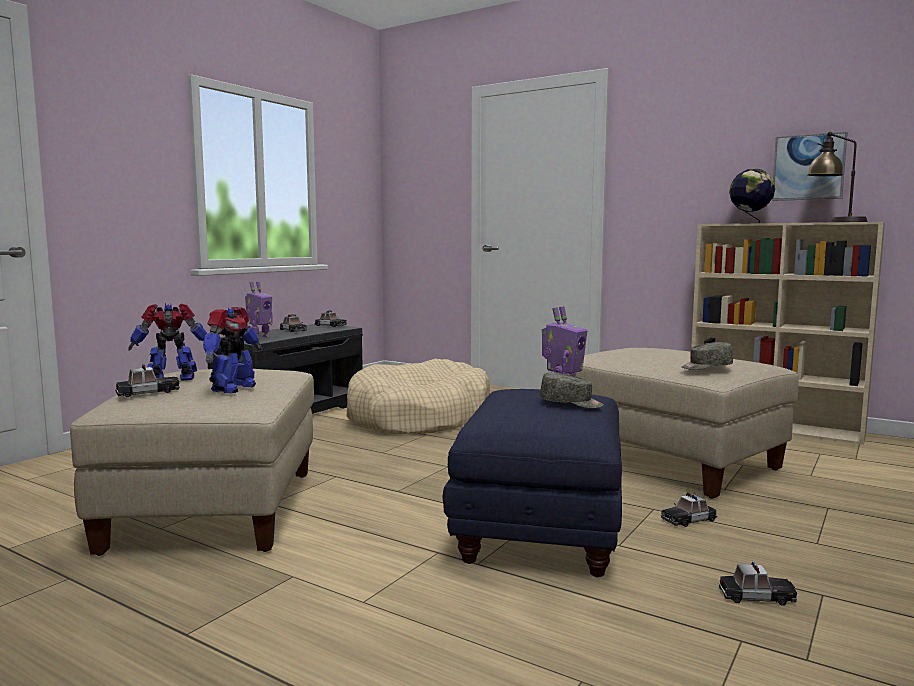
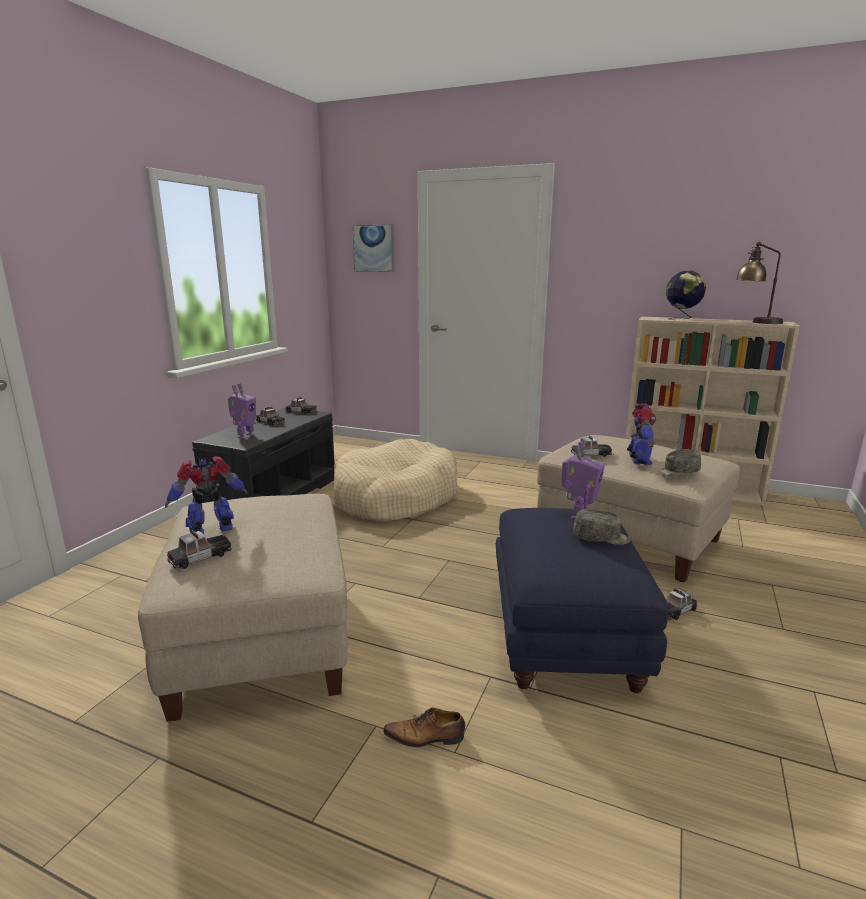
camera: 10 degrees left, 10 degrees up
(232, 388) = (282, 542): toy robot -> toy robot (638, 460)
(339, 589) = (426, 737): none -> shoe
(756, 596) = (767, 700): toy car -> toy car (590, 454)
(808, 167) = (733, 269): picture -> picture (374, 248)

